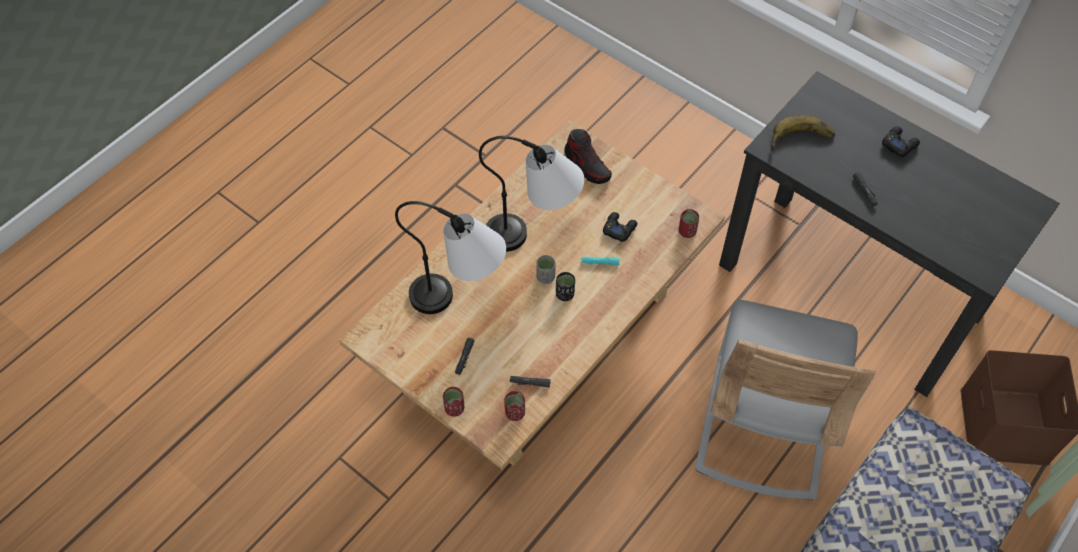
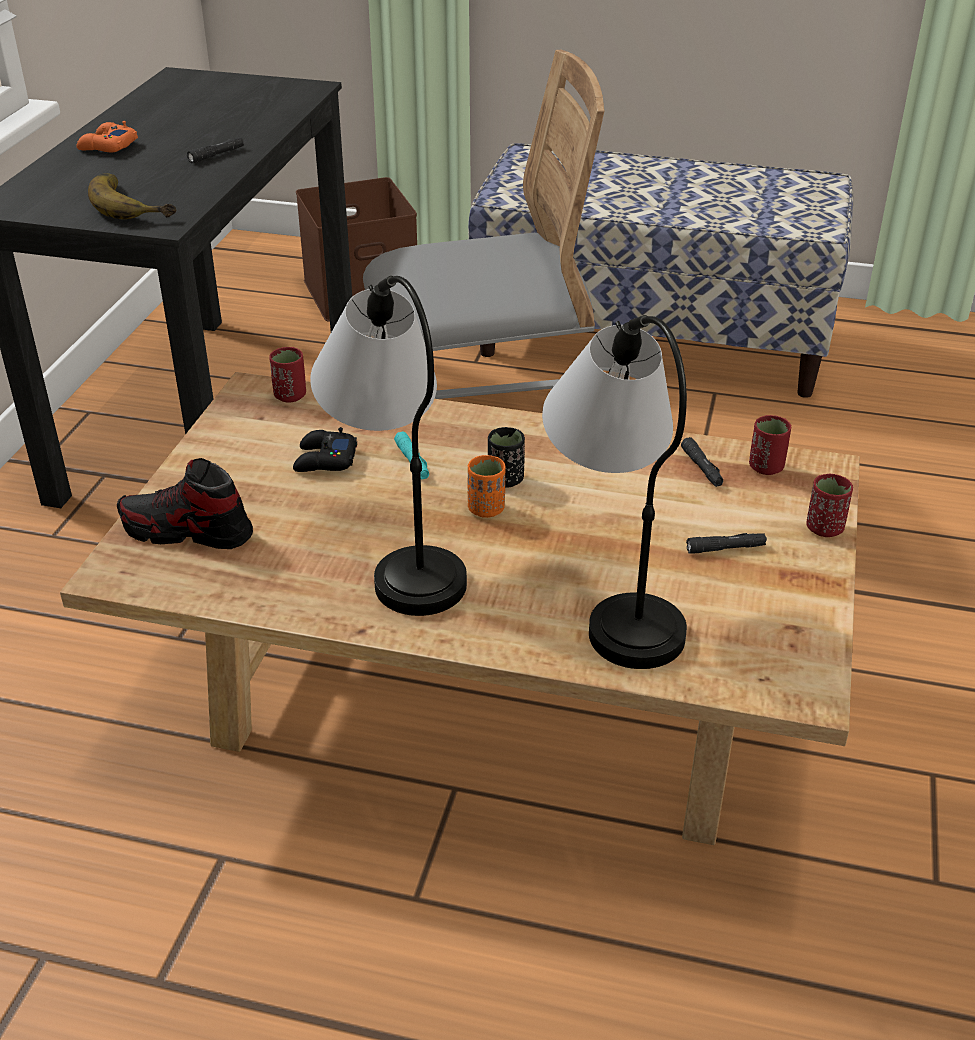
camera: 115 degrees left, 20 degrees down
(545, 277) = (486, 509): grey cup -> orange cup
(587, 166) = (187, 532): shoe -> shoe turned 105 degrees counterclockwise
(899, 144) = (107, 146): black game controller -> orange game controller

